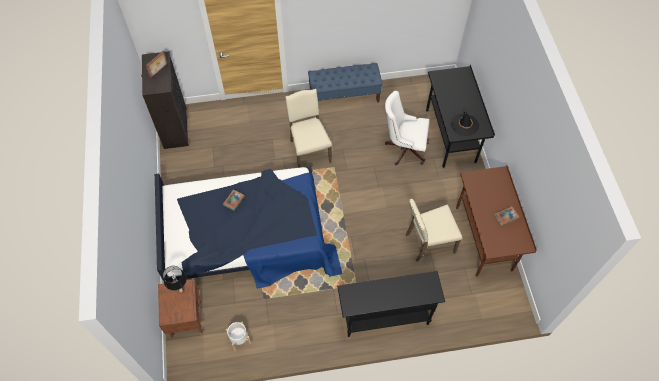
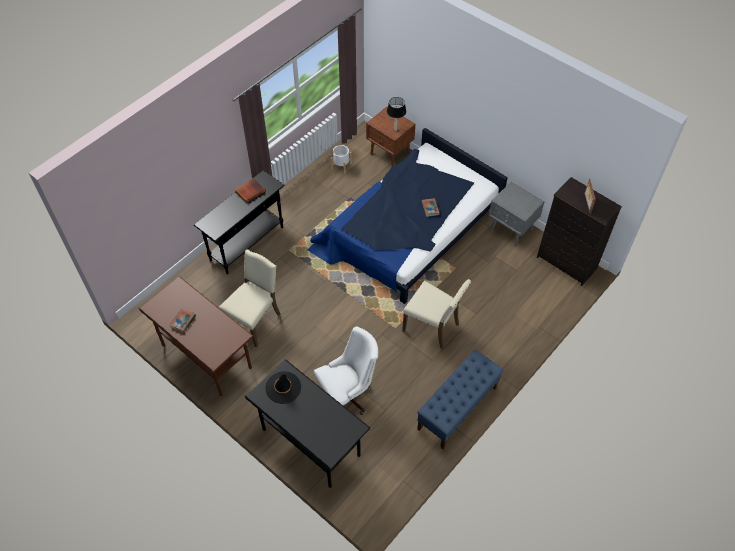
camera: 140 degrees right, 5 degrees down
(179, 176) = (511, 230): none -> grey nightstand
(372, 300) = (250, 191): none -> book

